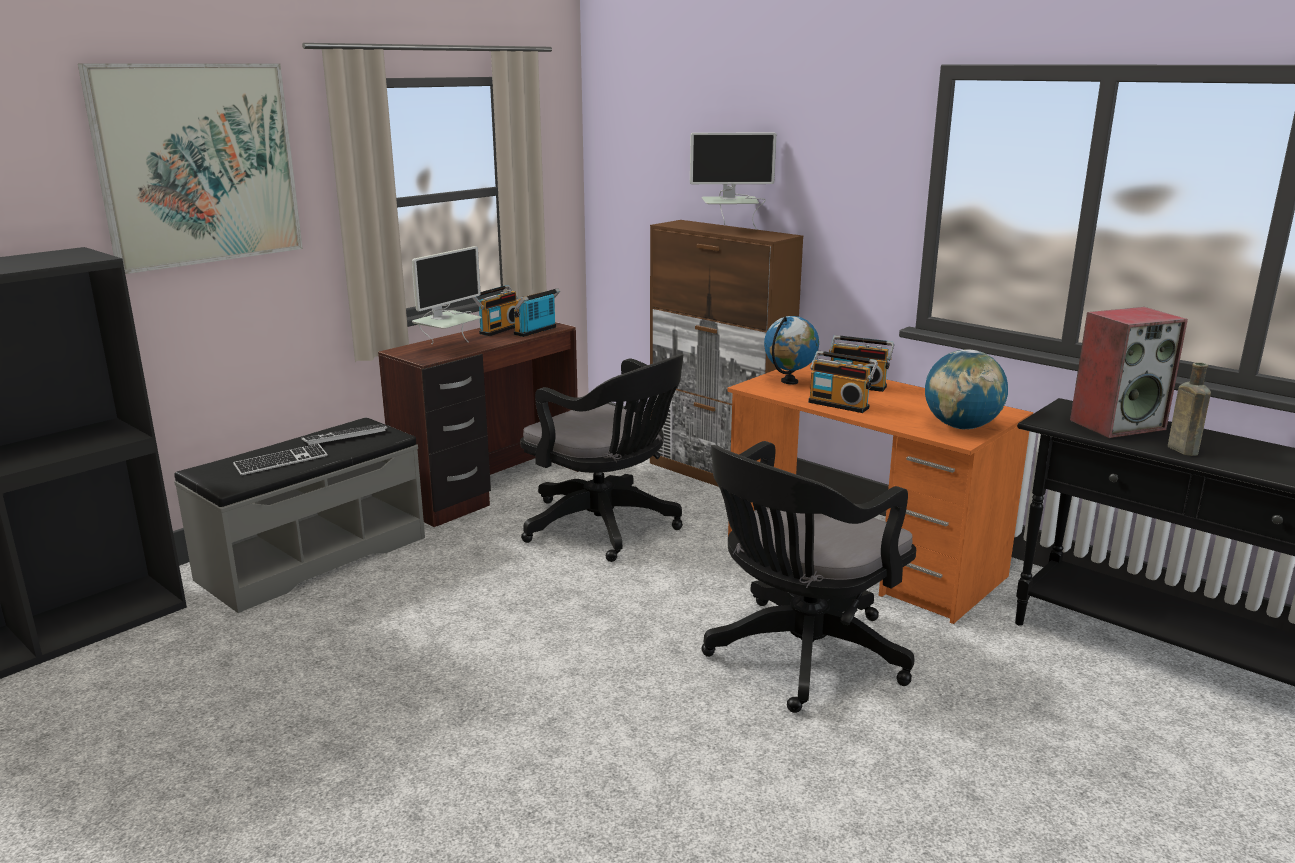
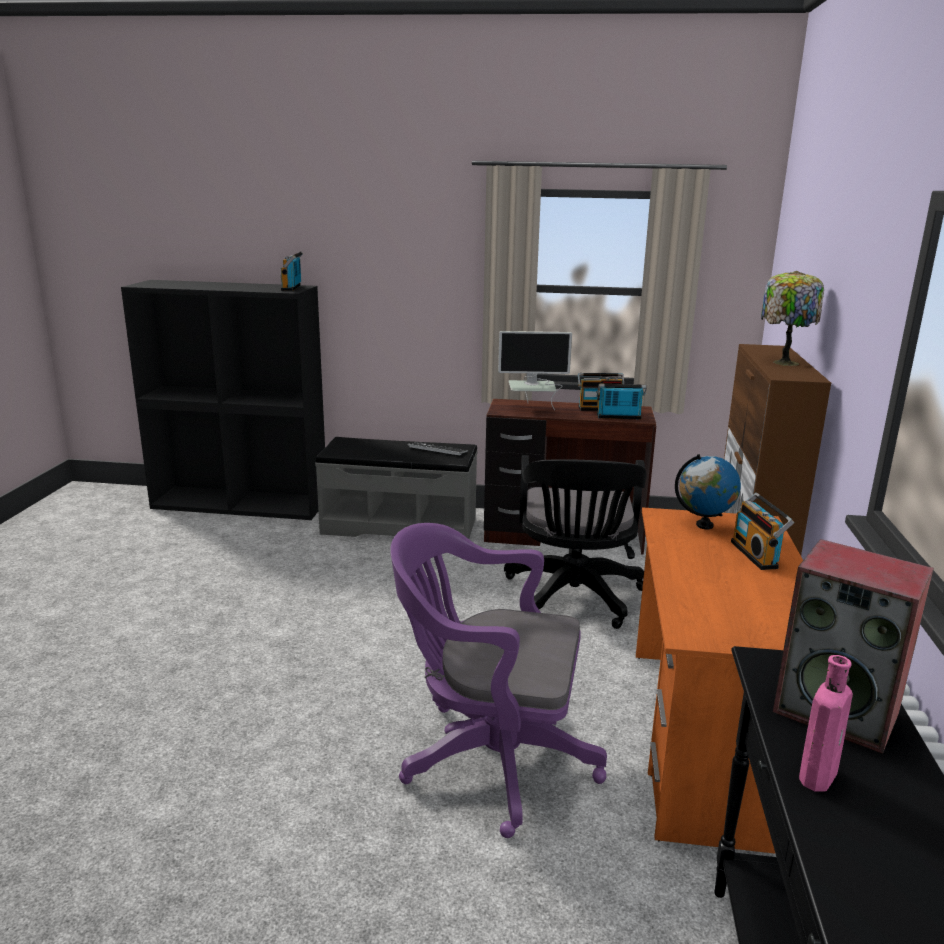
camera: 55 degrees right, 0 degrees up
(198, 164) = (396, 242): picture -> none
(281, 462) = (378, 450): keyboard -> none
(730, 230) = (783, 362): monitor -> table lamp
(799, 657) = (489, 759): black office chair -> purple office chair
(839, 404) = (683, 559): radio -> radio (293, 288)
(961, 427) = (728, 630): globe -> none
(1181, 449) = (818, 774): brown bottle -> pink bottle

